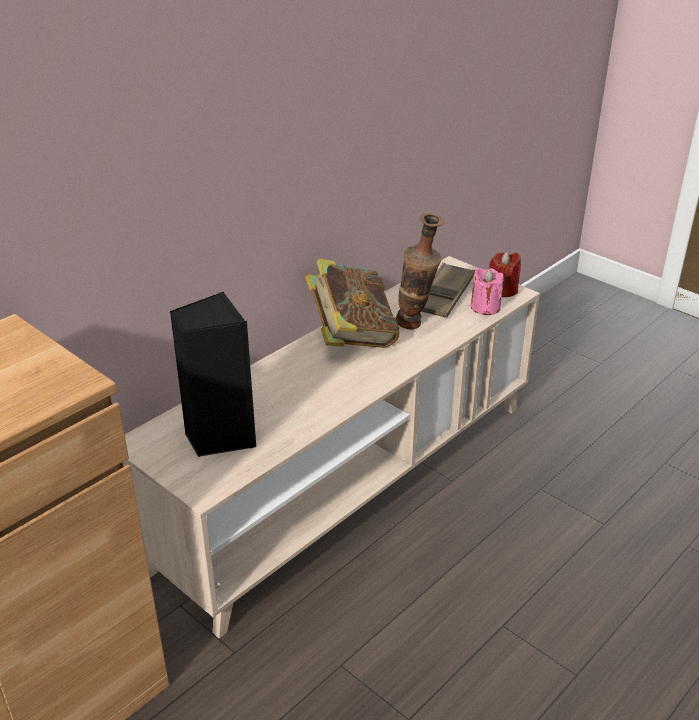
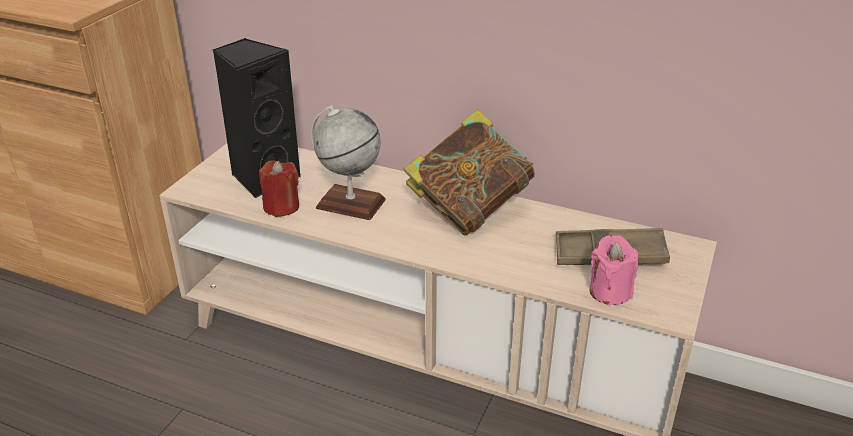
camera: 70 degrees right, 0 degrees up
(303, 393) = (350, 204): none -> globe
(415, 326) = (521, 246): vase -> none
(502, 290) = (667, 300): red candle -> red candle (281, 207)

